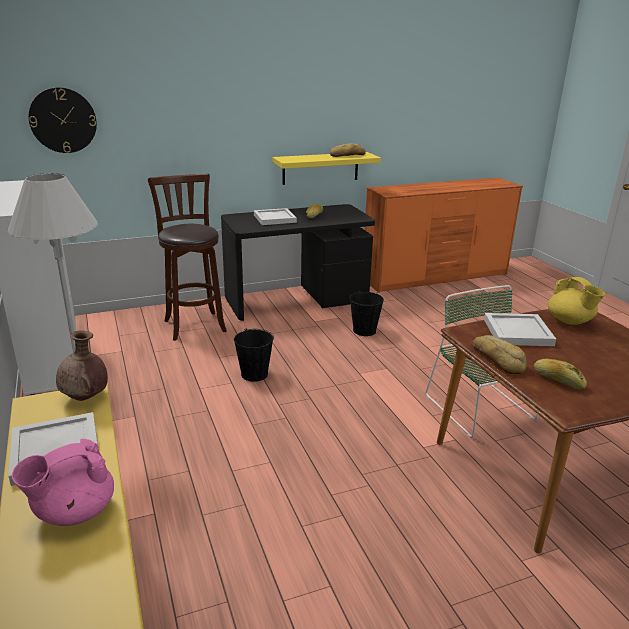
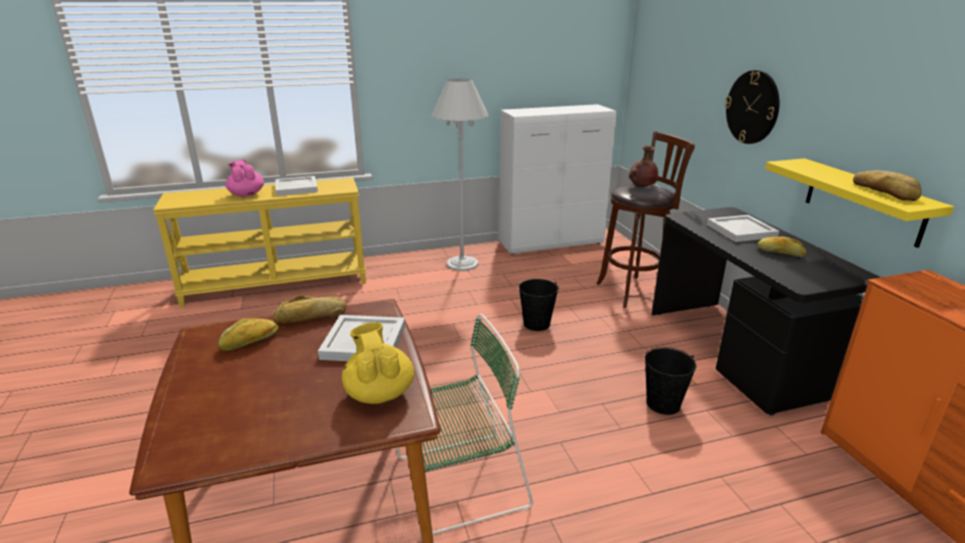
camera: 95 degrees right, 0 degrees up
(63, 120) = (661, 67): wall clock -> wall clock (752, 107)
(86, 397) = (343, 189): brown vase -> brown vase (641, 187)
(570, 321) = (379, 393): yellow teapot -> yellow teapot turned 90 degrees clockwise

